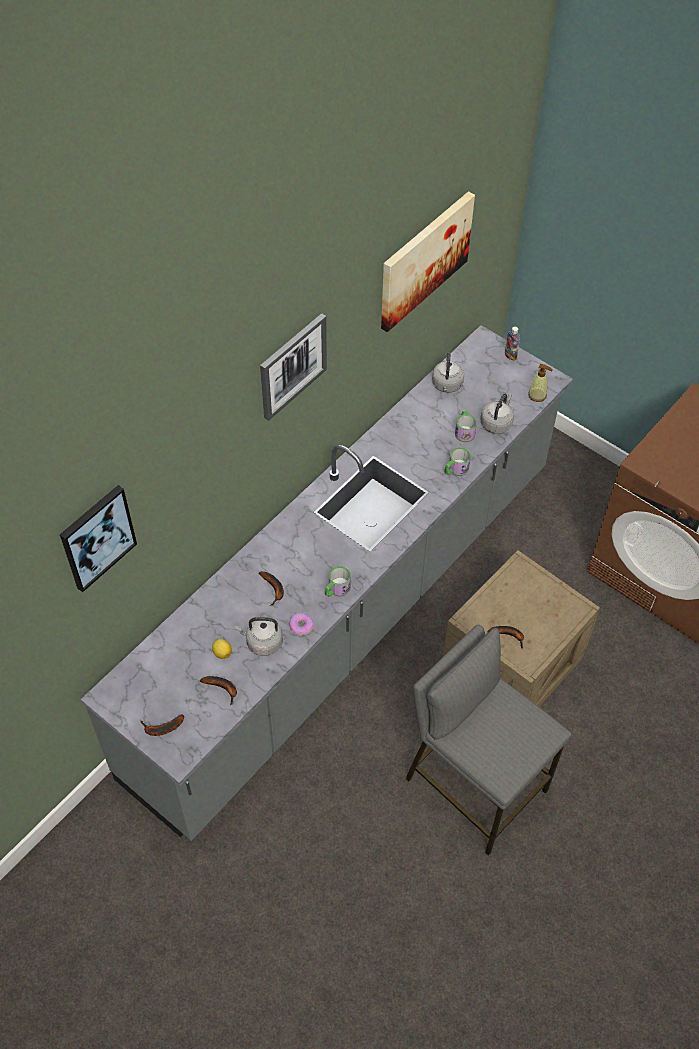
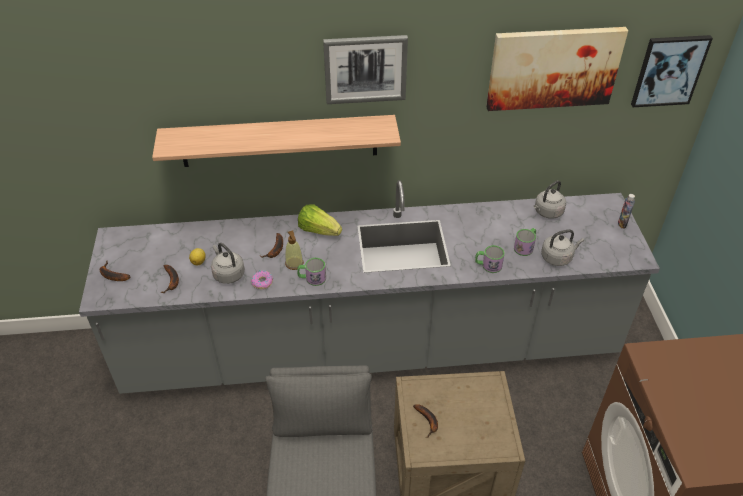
camera: 45 degrees right, 10 degrees down
(97, 537) = (121, 85): picture -> picture (669, 70)
(228, 484) = (279, 141): none -> shelf
(287, 542) = (318, 230): none -> lettuce
(537, 395) = (614, 260): soap dispenser -> soap dispenser (294, 263)

